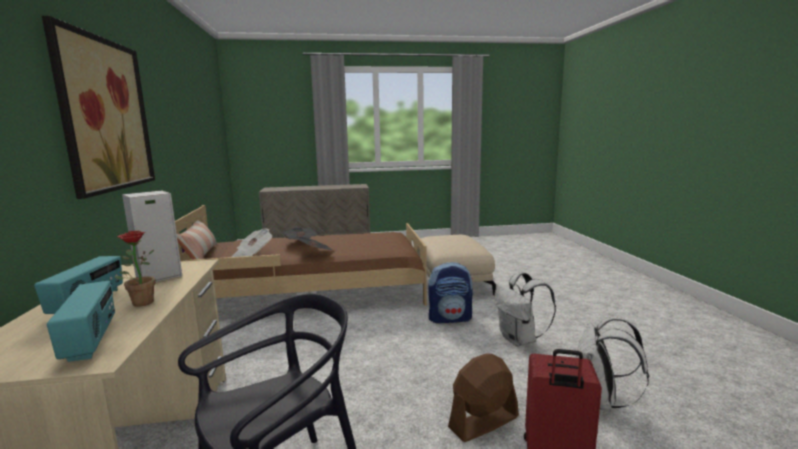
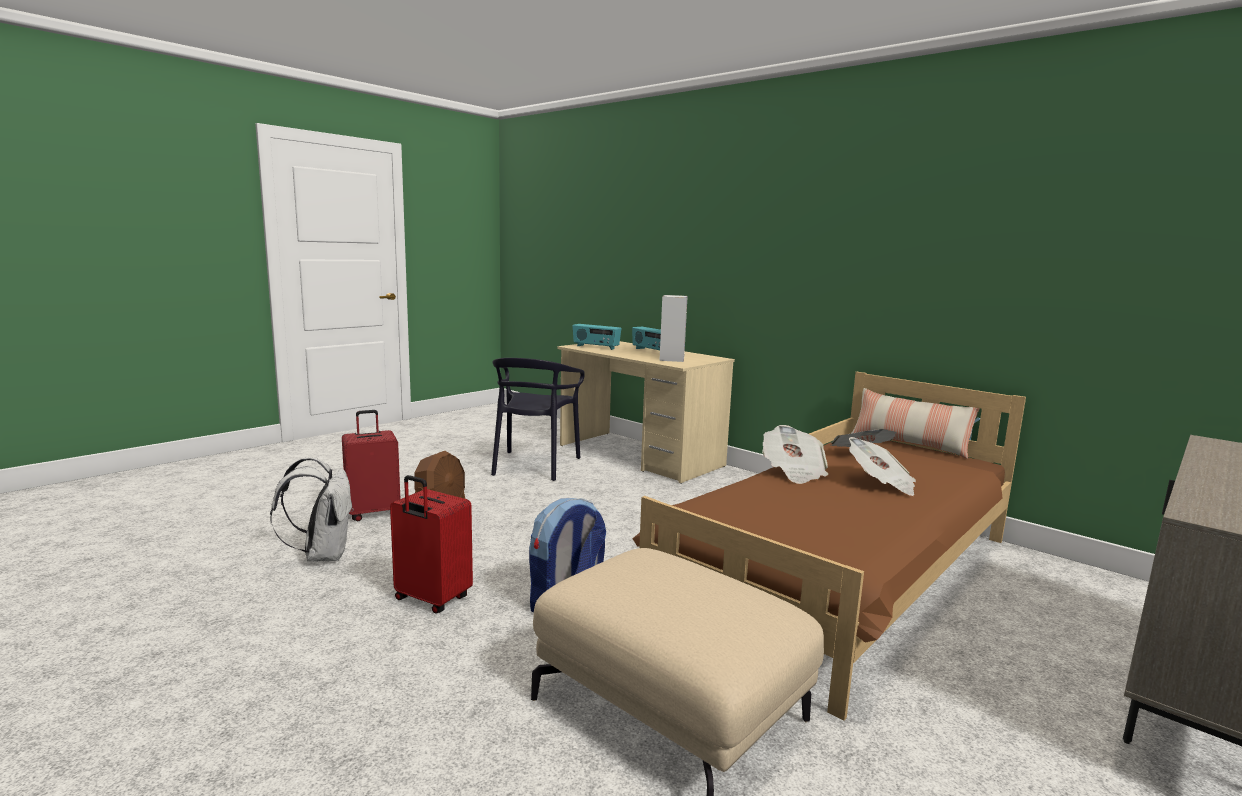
camera: 140 degrees right, 0 degrees up
(105, 115) = (786, 238): picture -> none
(140, 302) = (628, 353): potted plant -> none
(519, 340) = (431, 599): white backpack -> red suitcase

